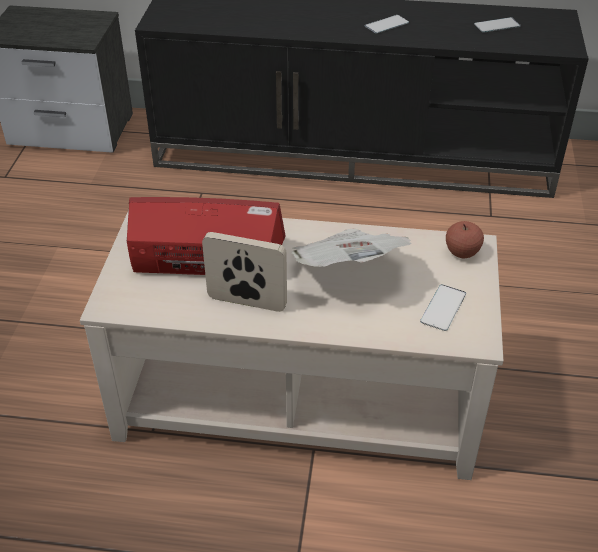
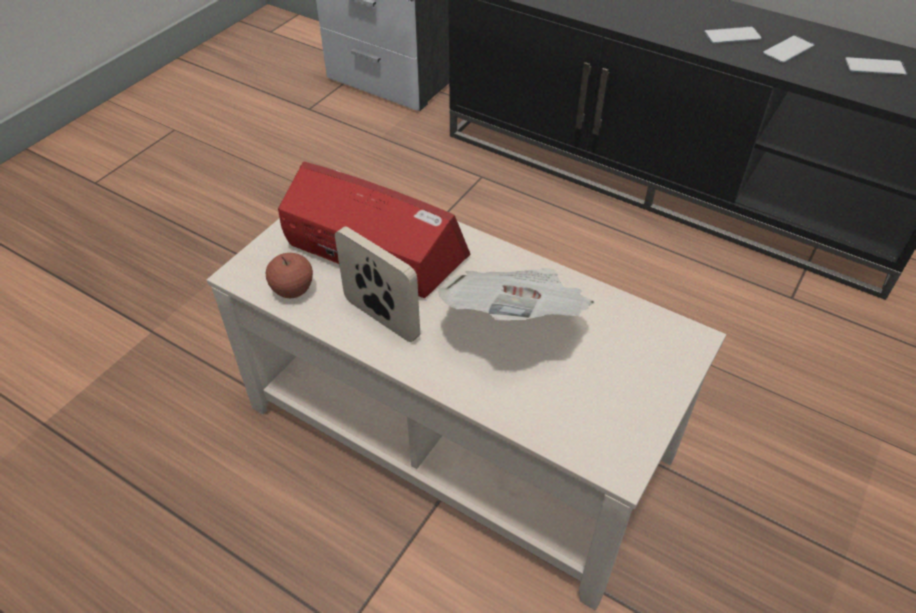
camera: 25 degrees right, 5 degrees up
(443, 308) = (601, 406): phone -> phone (788, 50)
(462, 253) = (667, 342): apple -> apple (293, 290)

